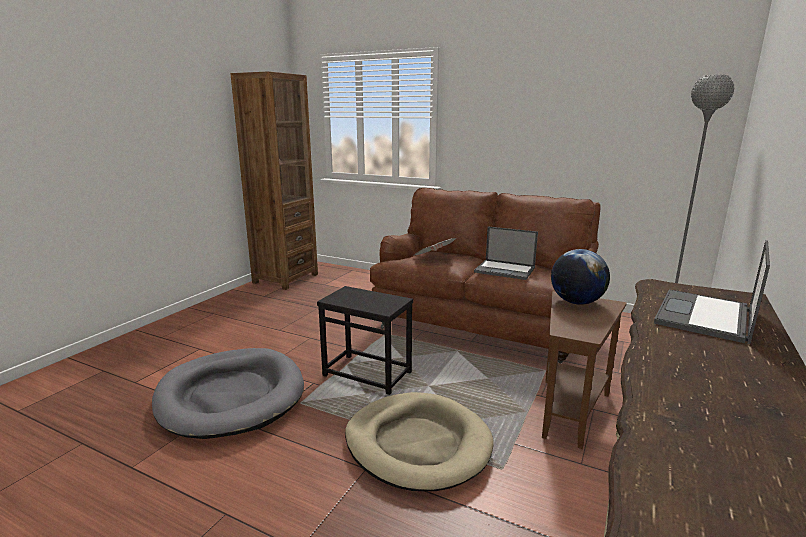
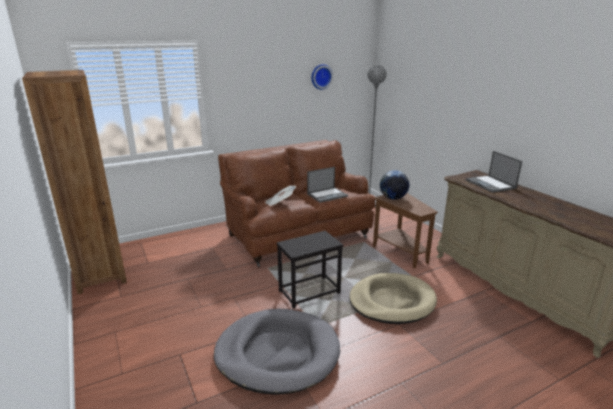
camera: 55 degrees left, 5 degrees up
(619, 100) = (321, 76): none -> wall clock

